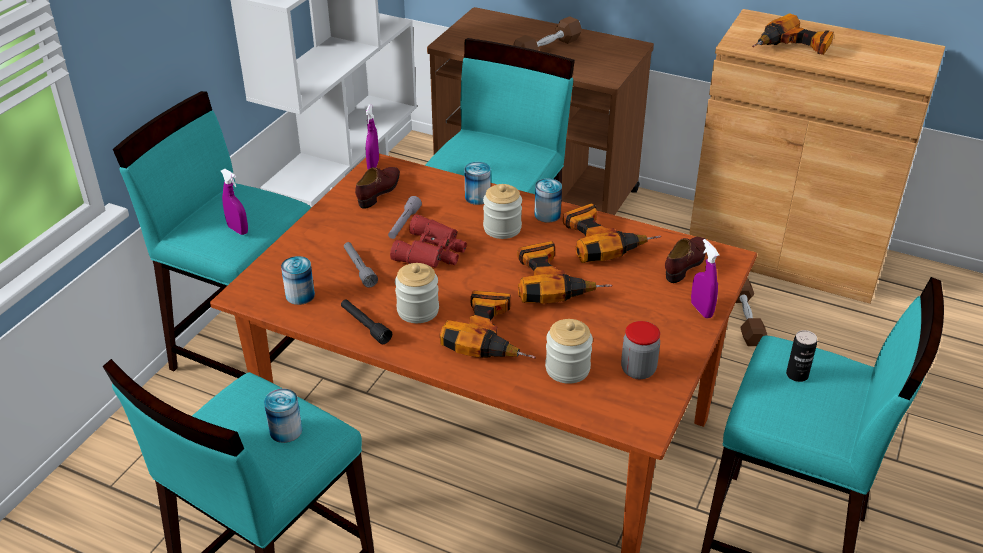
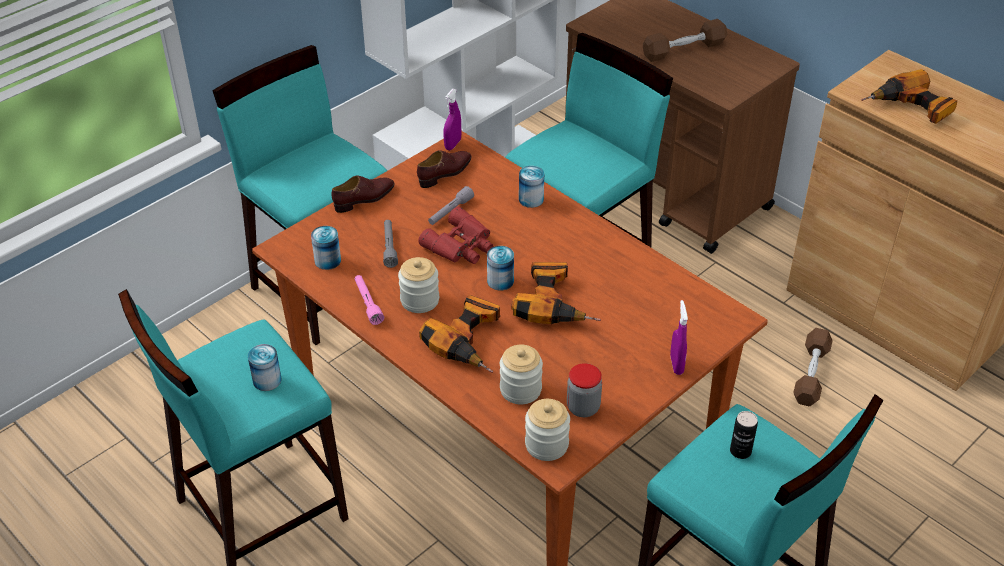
camera: 20 degrees right, 5 degrees up
(238, 230) = (312, 182): purple spray bottle -> none
(365, 326) = (368, 303): black flashlight -> pink flashlight
(502, 228) = (536, 237): jar -> jar (546, 444)
(547, 214) = (586, 232): can -> can (500, 281)
(602, 240) = (623, 271): power drill -> none
(686, 263) = (690, 314): brown shoe -> brown shoe (364, 198)

